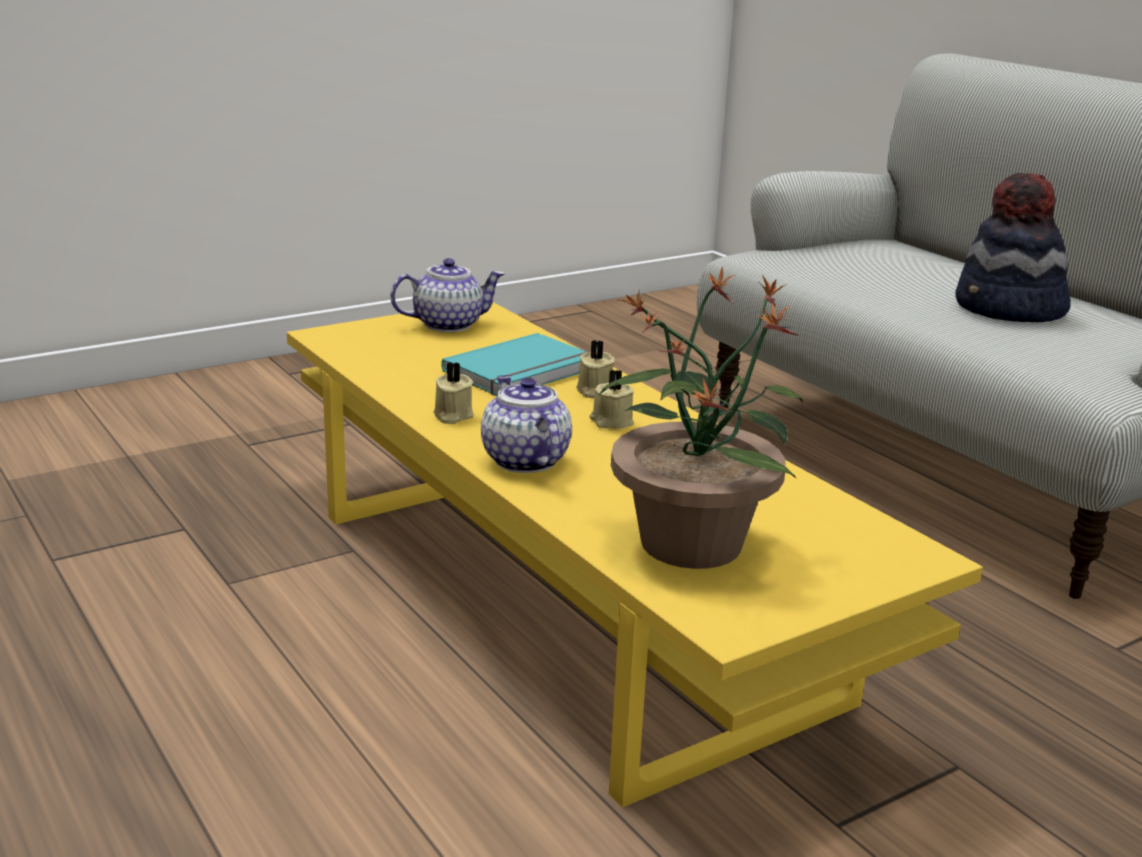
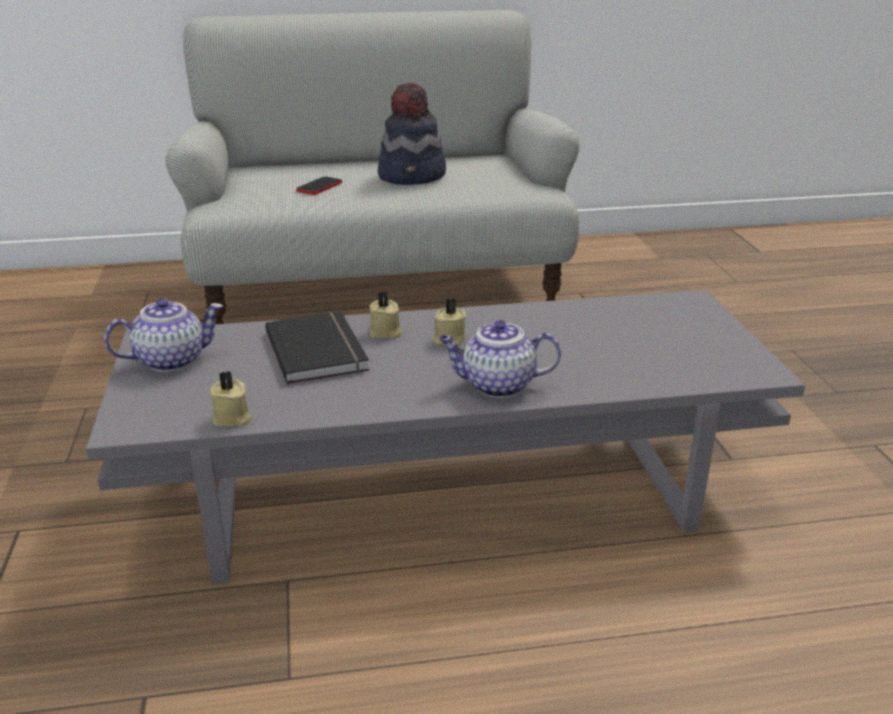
camera: 65 degrees left, 5 degrees up
(448, 324) = (171, 360): teapot -> teapot turned 60 degrees clockwise
(452, 416) = (389, 398): beige candle -> beige candle (232, 418)
(523, 371) = (319, 350): turquoise book -> black book
(562, 599) = (444, 488): yellow coffee table -> grey coffee table
(691, 541) = (653, 357): potted plant -> none
(885, 277) = (319, 187): none -> phone

